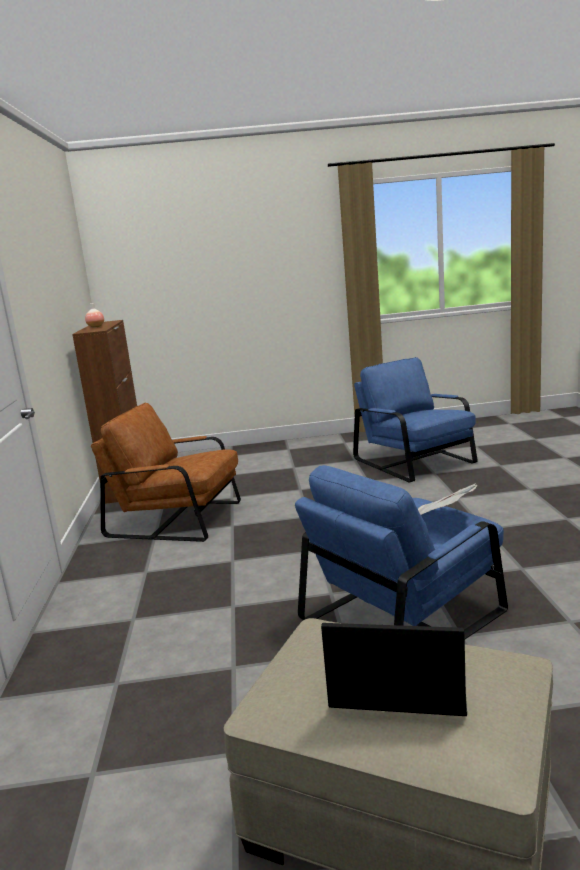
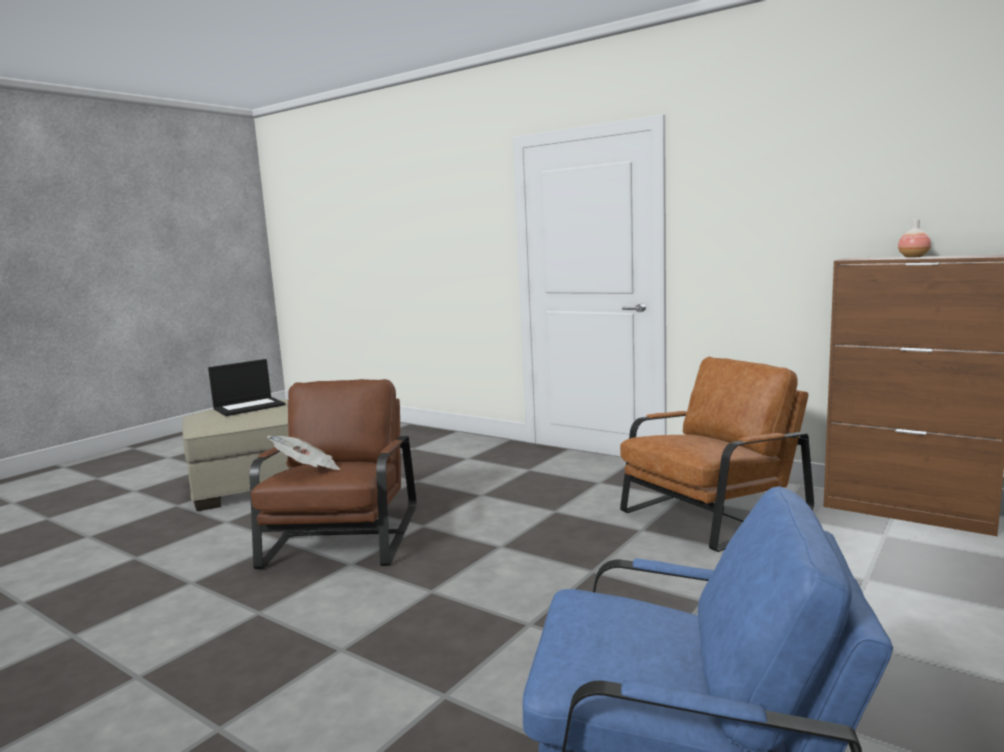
camera: 130 degrees right, 5 degrees down
(404, 614) = (342, 537): blue armchair -> brown armchair

